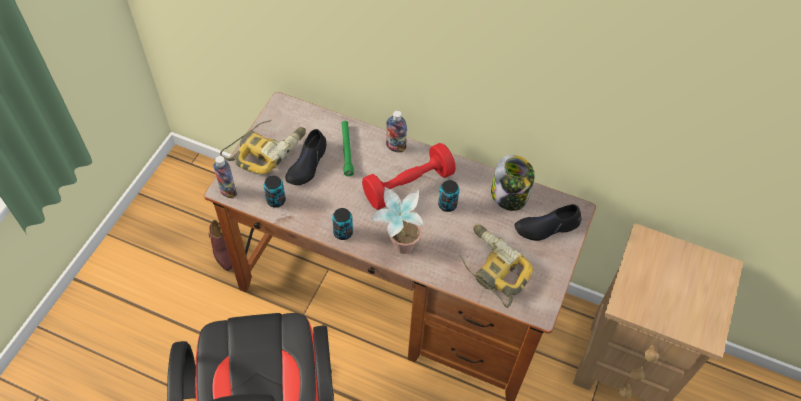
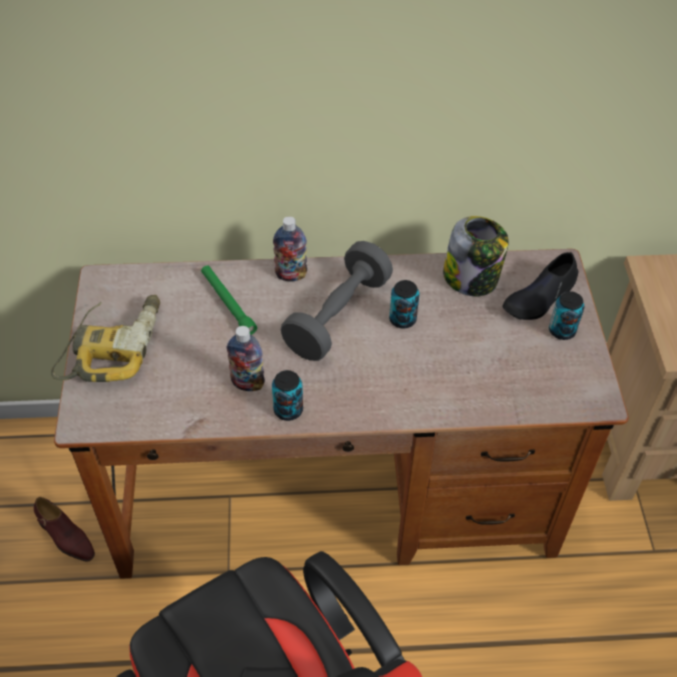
camera: 25 degrees left, 5 degrees down
(228, 191) = (89, 423): bottle -> bottle (247, 383)
(276, 200) = (168, 406): can -> can (562, 331)
(307, 164) = (184, 342): black shoe -> none
(398, 250) = (375, 401): potted plant -> none
(408, 185) = (337, 316): red dumbbell -> grey dumbbell
(491, 268) = (507, 374): power drill -> none

